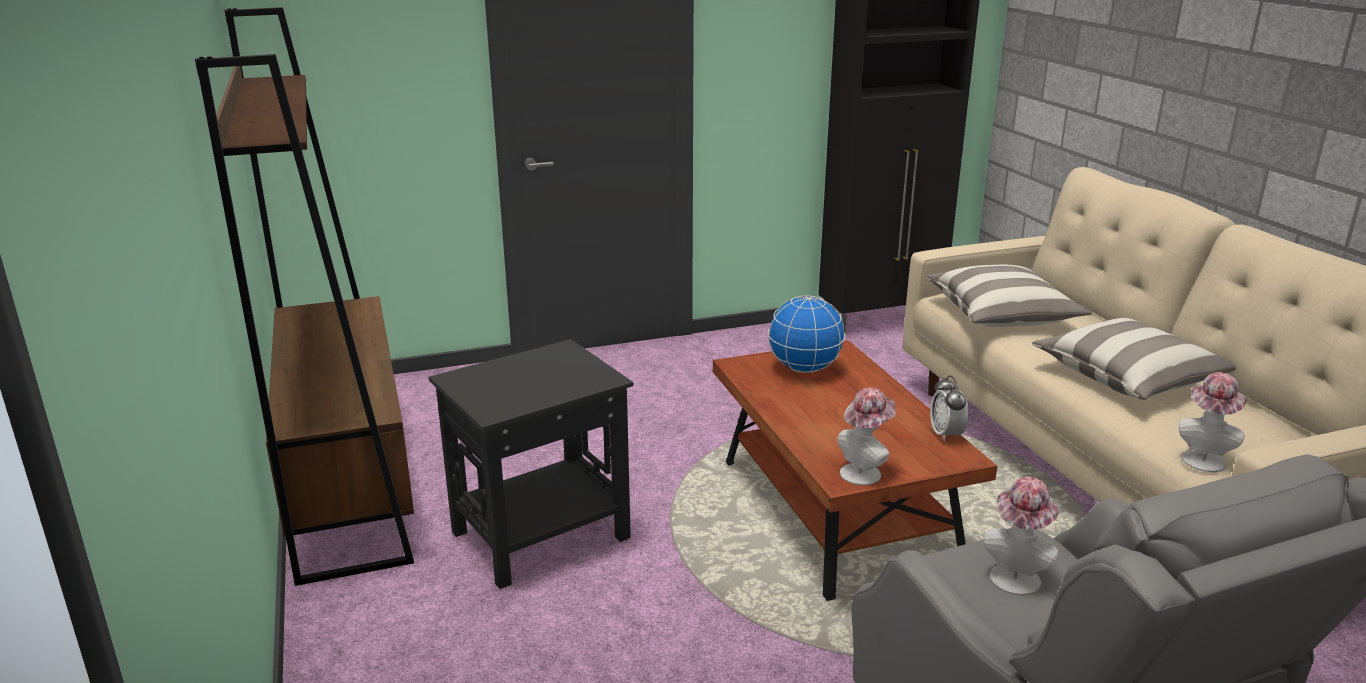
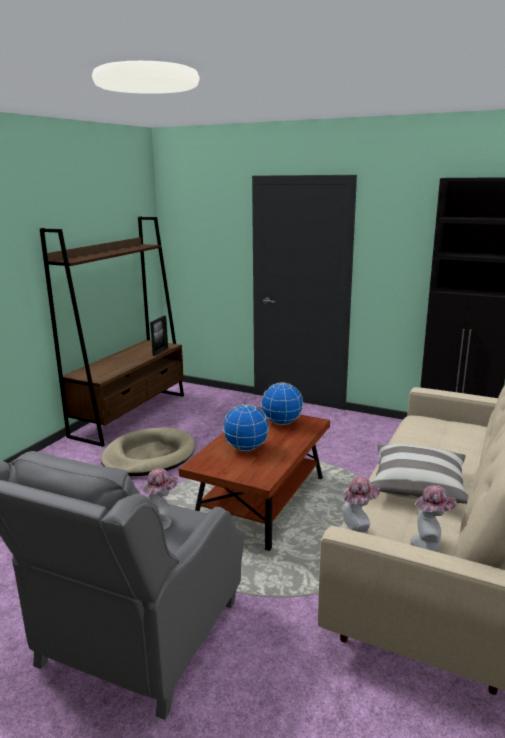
camera: 45 degrees right, 5 degrees down
(370, 321) = (160, 351): none -> picture frame
(538, 535) = (149, 456): black side table -> beige dog bed
(845, 424) = (246, 448): none -> globe
(864, 472) = (211, 466): hat -> hat (429, 543)
(946, 434) = (277, 470): alarm clock -> none
(1001, 315) = (424, 435): pillow -> none

